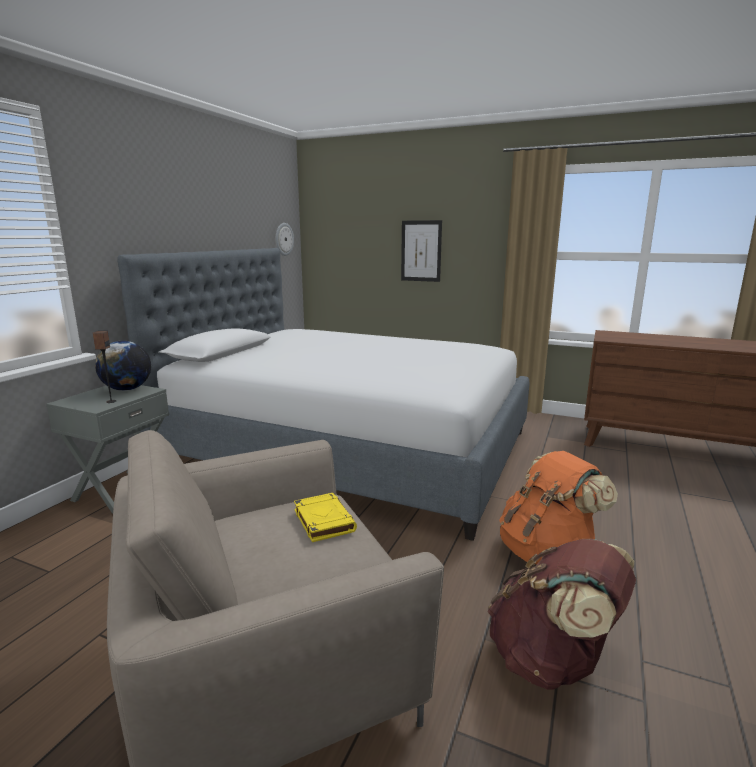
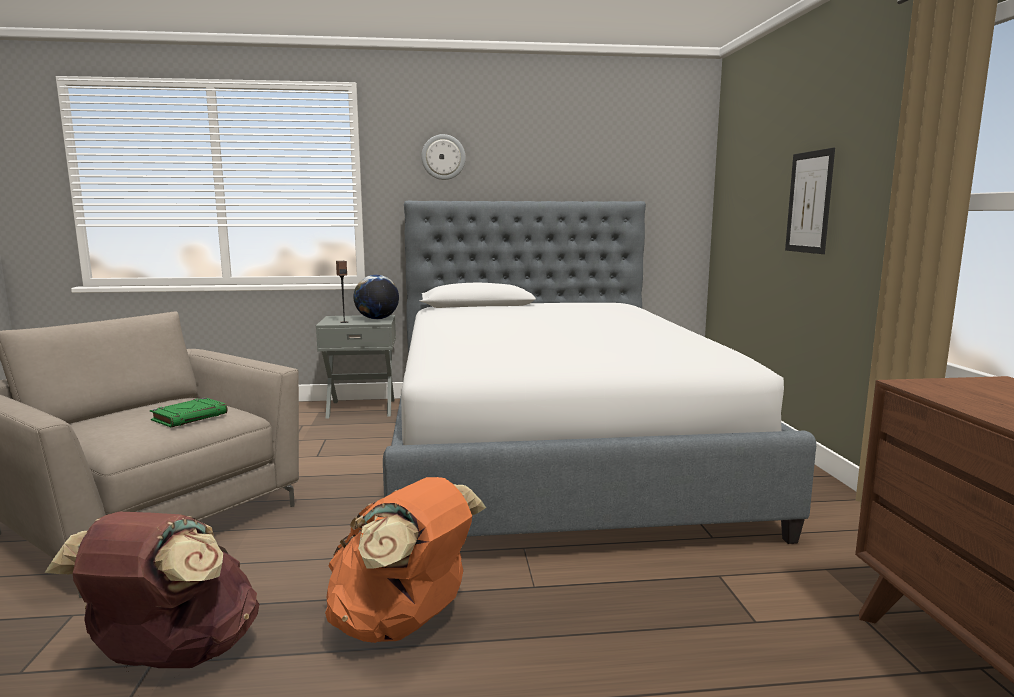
camera: 60 degrees right, 5 degrees down
(283, 239) = (672, 191): wall clock -> wall clock (443, 157)
(323, 520) = (190, 417): yellow book -> green book

